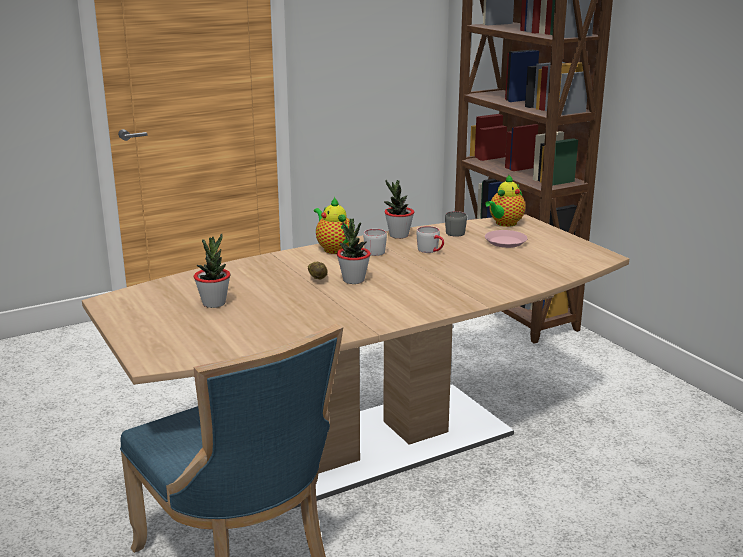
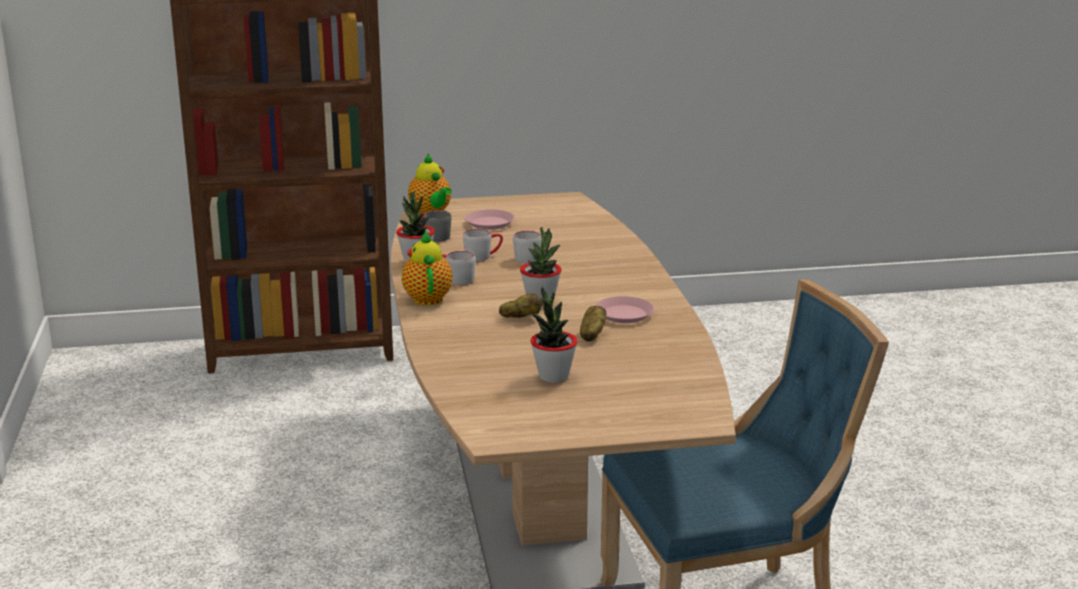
camera: 70 degrees left, 0 degrees up
(299, 304) = (592, 335): none -> potato
(333, 248) = (427, 297): teapot -> teapot turned 90 degrees clockwise
(350, 309) = (623, 314): none -> pink plate
(444, 264) = (531, 257): none -> grey mug

